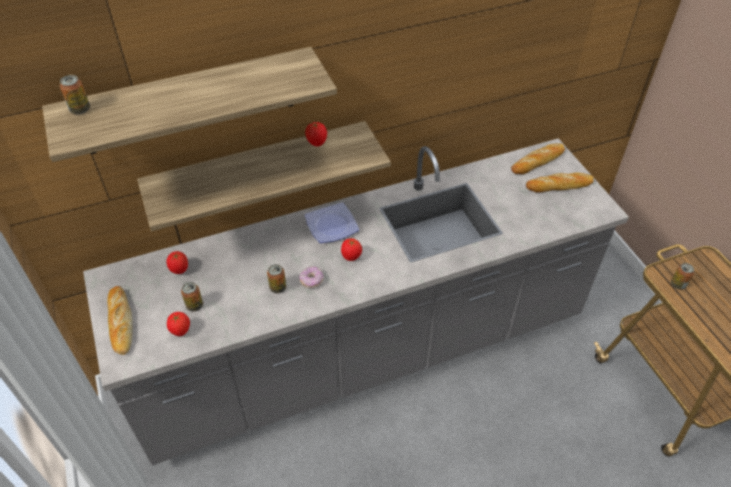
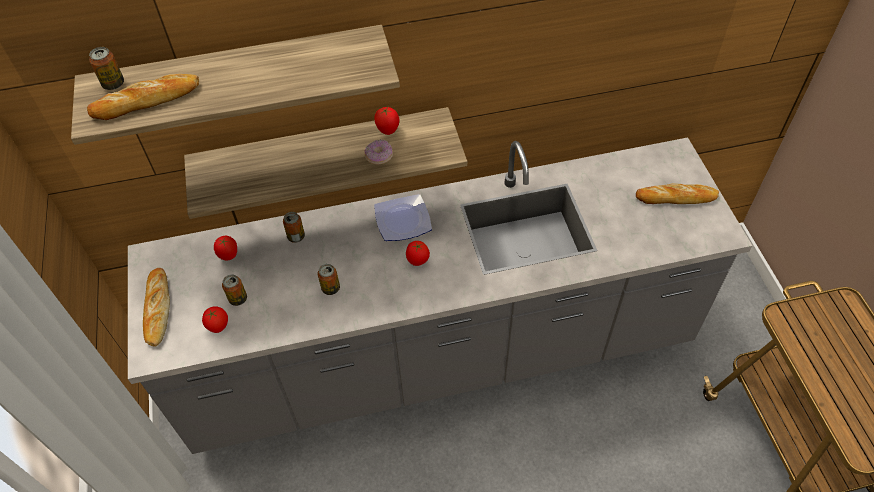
camera: 10 degrees right, 5 degrees up
(311, 280) = (369, 284): donut -> donut (379, 157)
(538, 161) = (657, 165): bread -> bread (147, 101)
(678, 284) = (801, 331): can -> can (296, 236)

